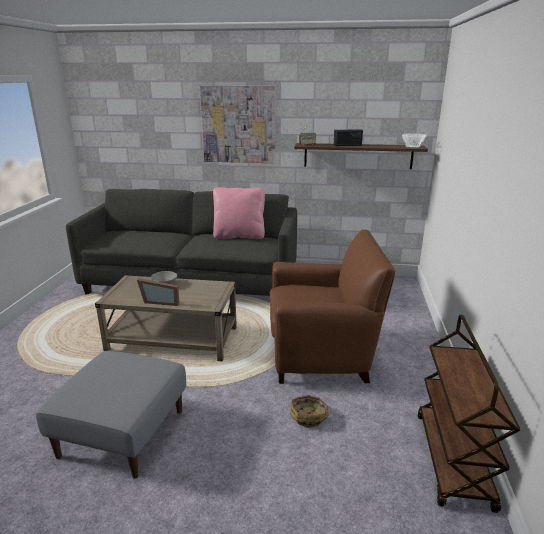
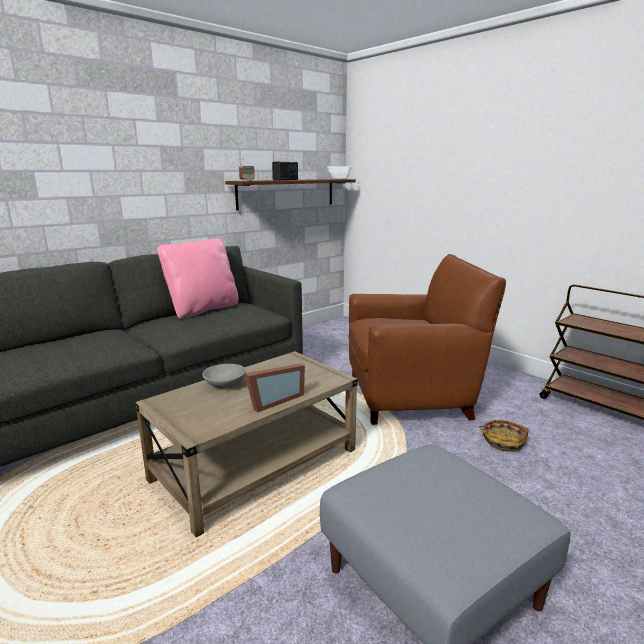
camera: 50 degrees left, 5 degrees down
(238, 124) = (150, 157): picture -> none
(321, 355) = (411, 396): brown armchair -> brown armchair turned 45 degrees clockwise

